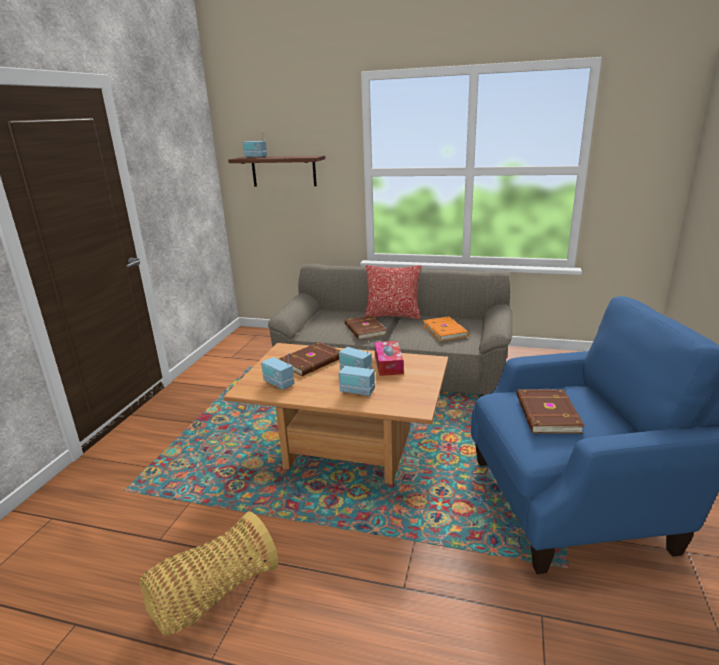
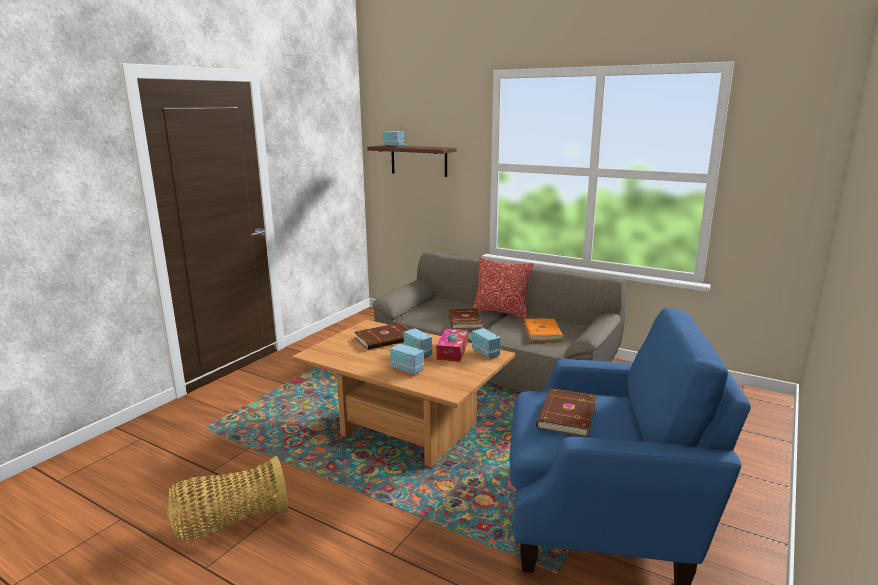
camera: 15 degrees right, 5 degrees down
(278, 383) = (343, 353): radio -> radio (485, 353)

